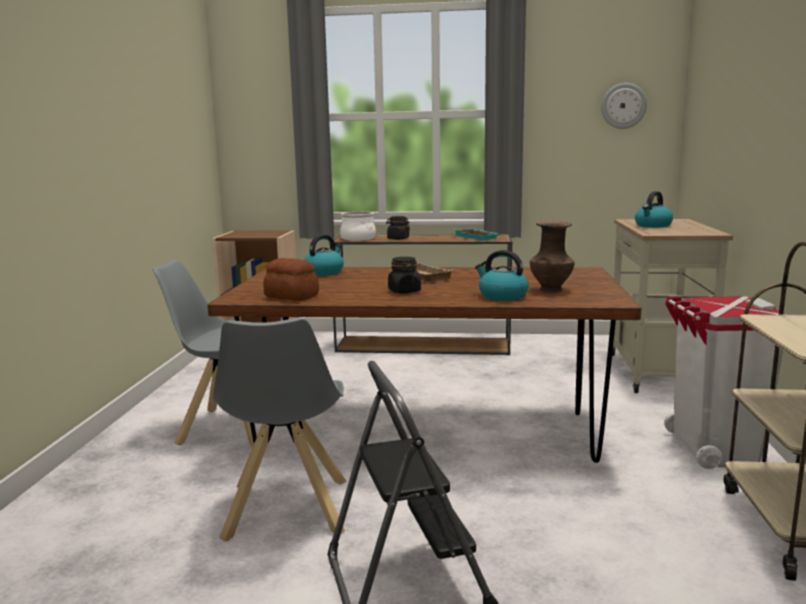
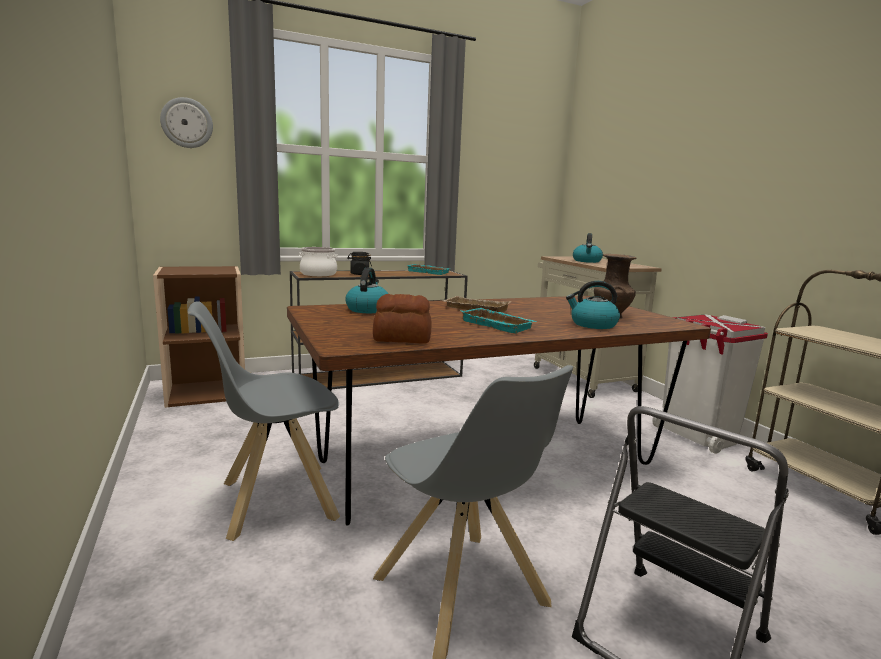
camera: 30 degrees left, 0 degrees up
(404, 291) = (499, 325): black jar -> turquoise tray
(623, 106) = (528, 164): wall clock -> wall clock (187, 123)

